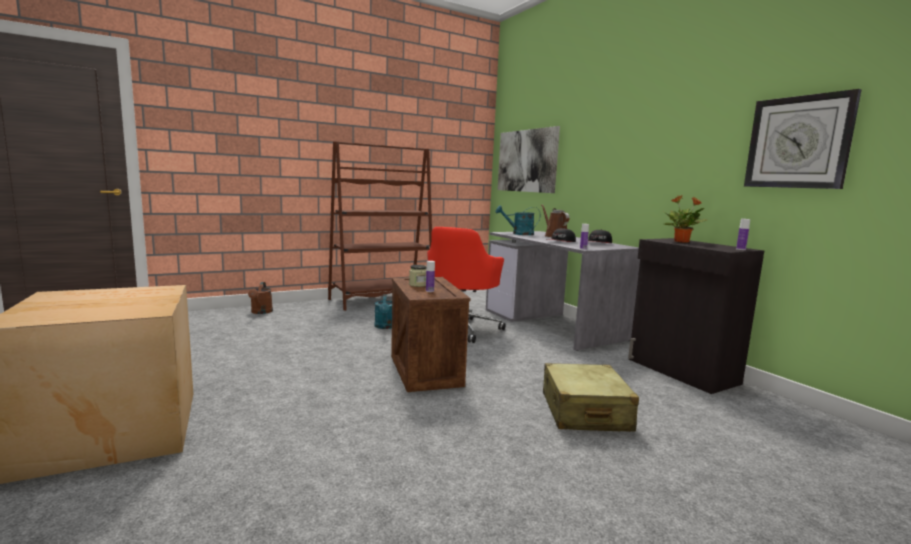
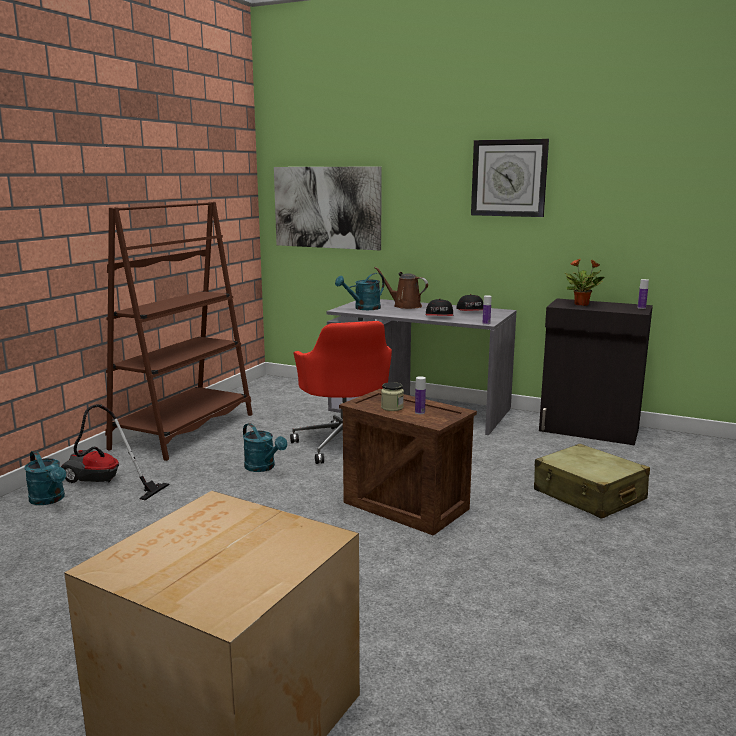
camera: 35 degrees left, 5 degrees up
(261, 312) = (50, 500): brown watering can -> turquoise watering can
(295, 312) = (103, 483): none -> vacuum cleaner
(798, 142) = (674, 206): wall clock -> wall clock (509, 178)

